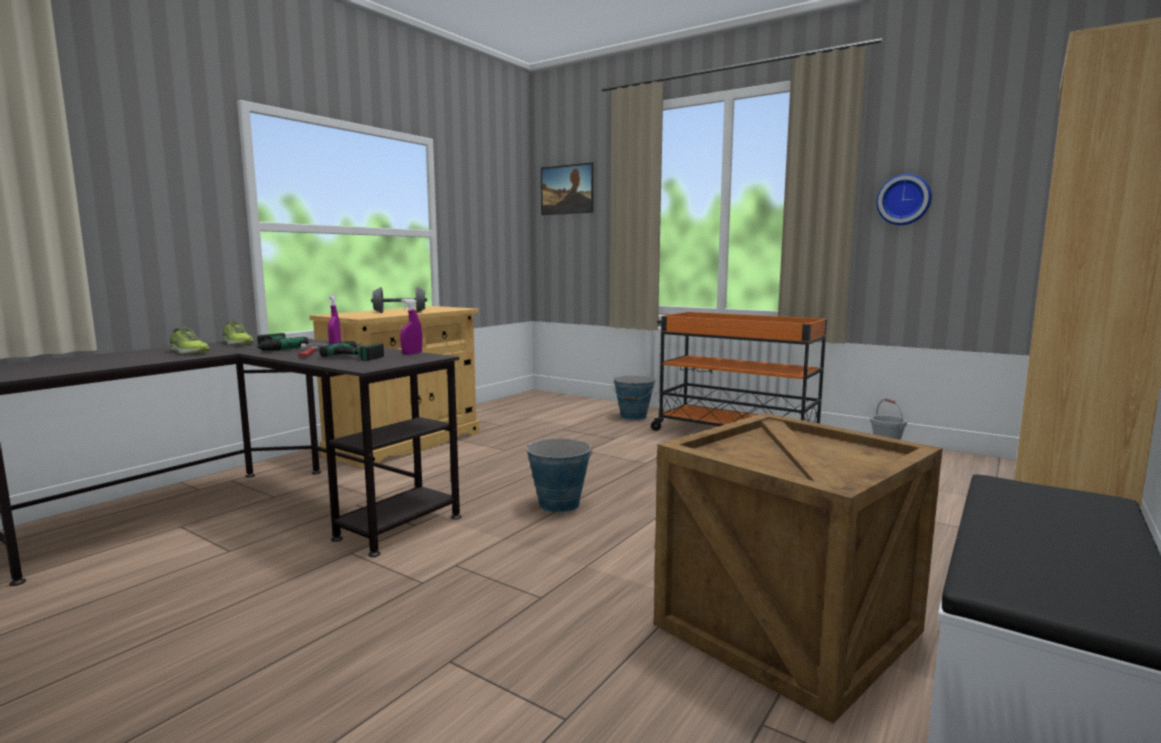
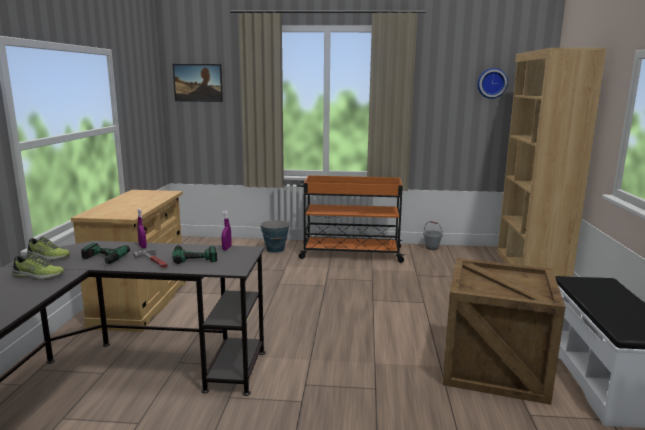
camera: 30 degrees left, 5 degrees up
(400, 312) = (138, 204): grey dumbbell -> none
(558, 505) = (312, 327): bucket -> none
(904, 200) = (436, 106): wall clock -> wall clock (491, 83)

